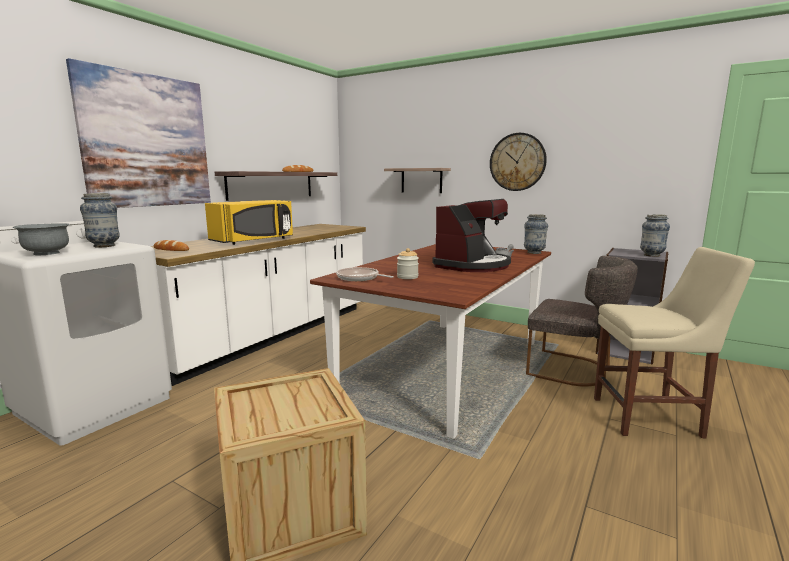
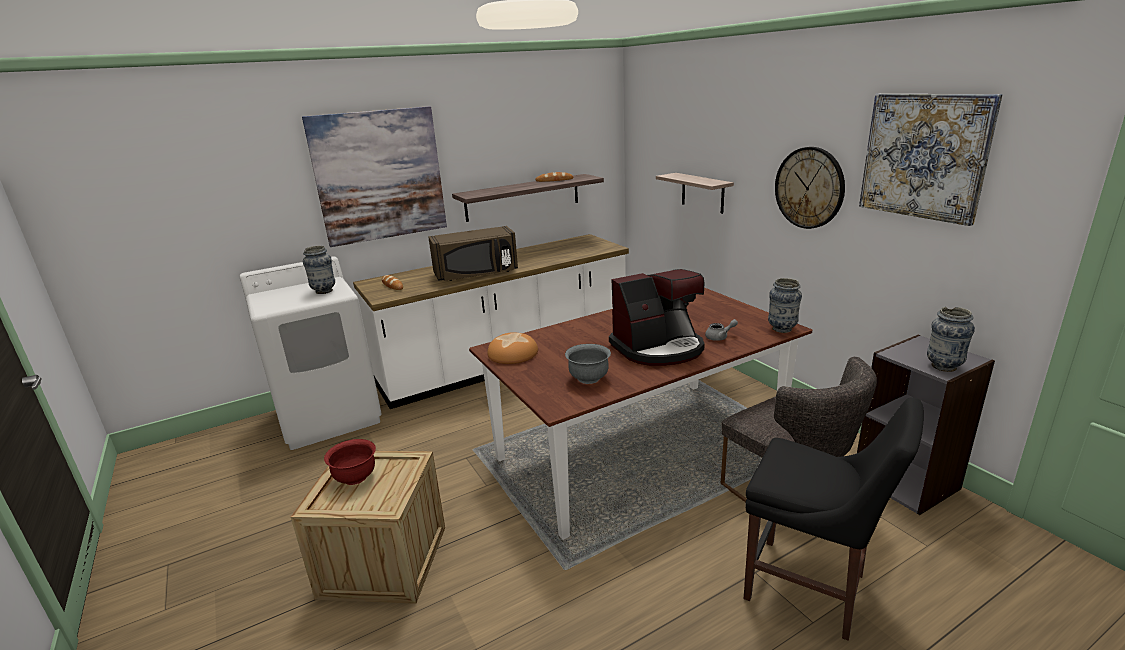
camera: 30 degrees right, 10 degrees up
(47, 253) = (277, 302): grey bowl -> grey bowl (589, 378)
(254, 240) = (476, 274): yellow microwave -> brown microwave
(263, 404) = (355, 478): none -> red bowl
(360, 278) = (512, 354): frying pan -> bread
(407, 277) = (558, 360): jar -> none
(604, 128) = (924, 156): none -> picture
(651, 417) = (811, 589): beige chair -> black chair

